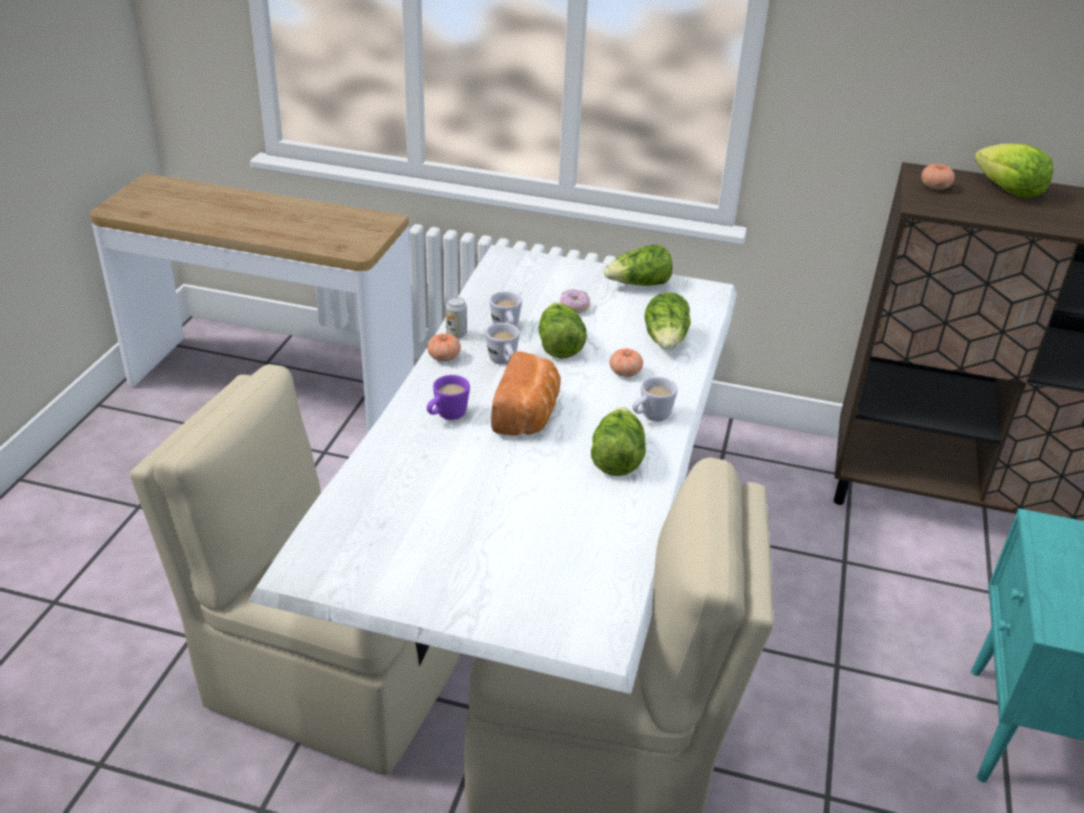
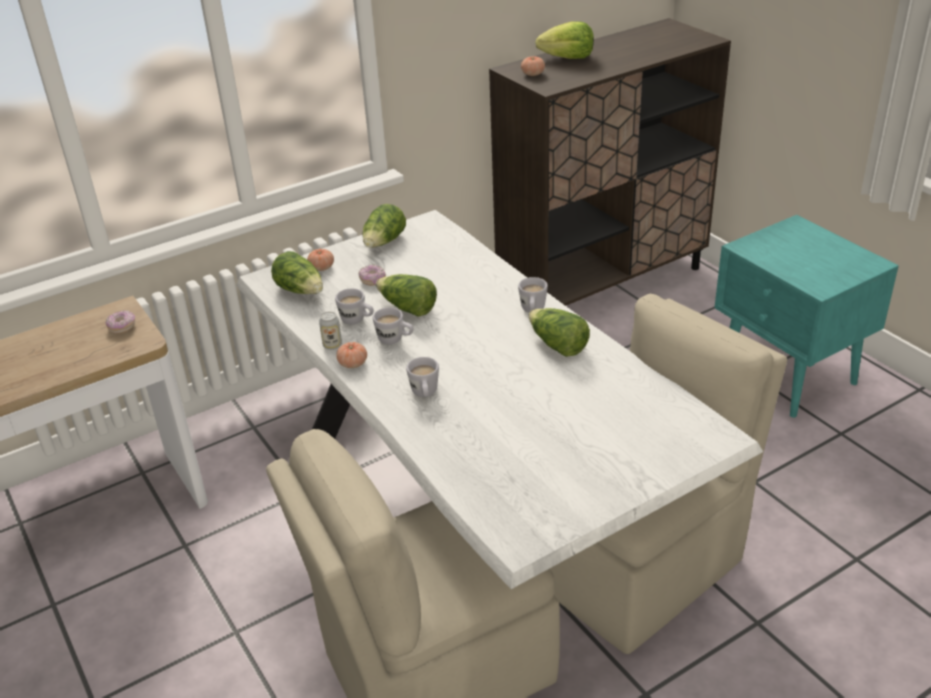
camera: 45 degrees left, 0 degrees up
(363, 233) = (122, 327): none -> donut
(446, 416) = (425, 394): purple mug -> white mug
(528, 415) = (469, 359): bread -> none
(625, 372) = (474, 297): tomato -> tomato (321, 268)
(666, 341) = (461, 265): lettuce -> lettuce (301, 290)

